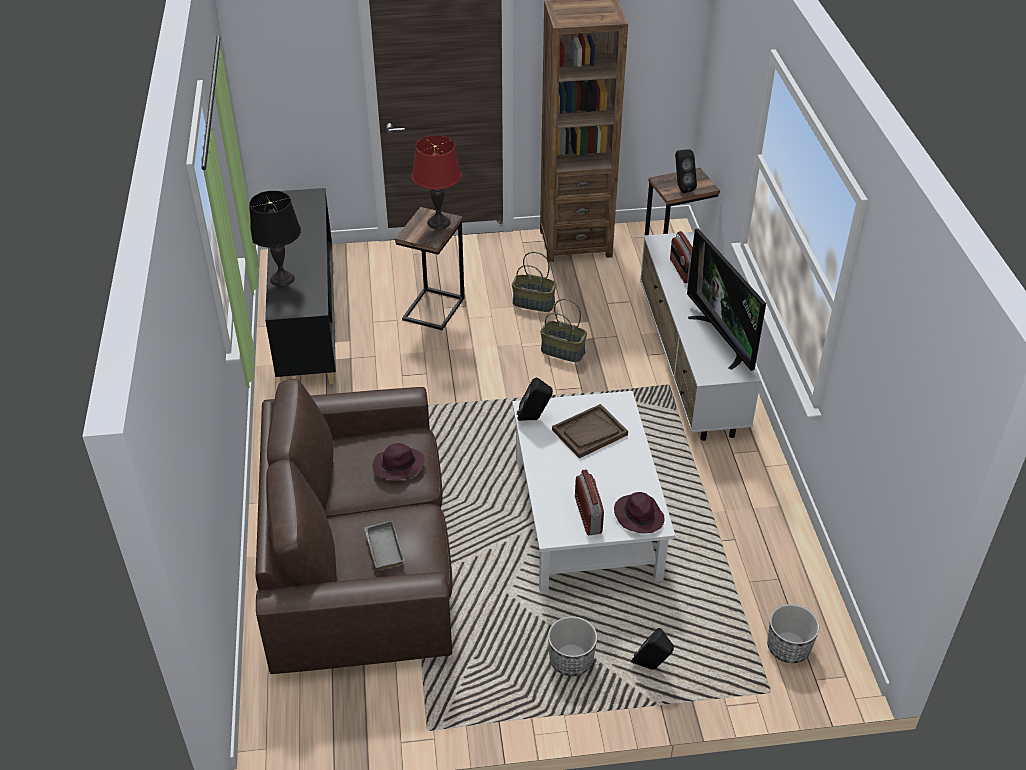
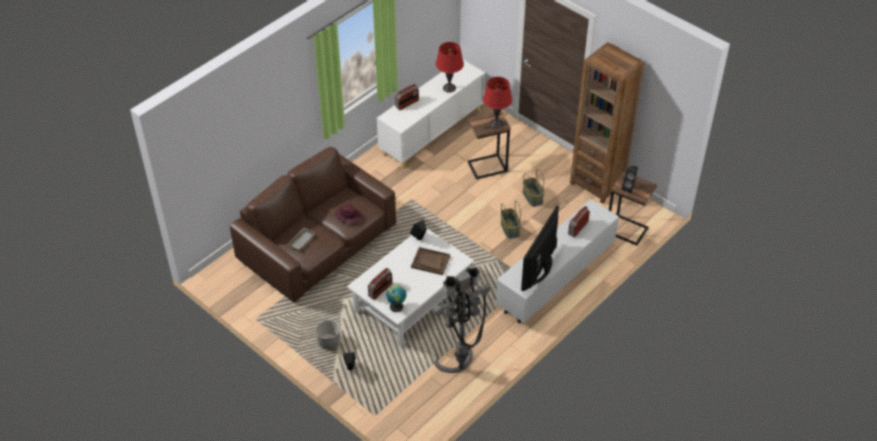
camera: 50 degrees right, 5 degrees up
(282, 279) = (407, 104): black table lamp -> radio
(307, 319) = (432, 132): black cabinet -> white cabinet
(308, 229) = (449, 88): none -> red table lamp
(638, 516) = (396, 306): purple hat -> globe
(757, 539) = (459, 366): none -> grey floor lamp
(788, 648) = (405, 409): planter -> none

